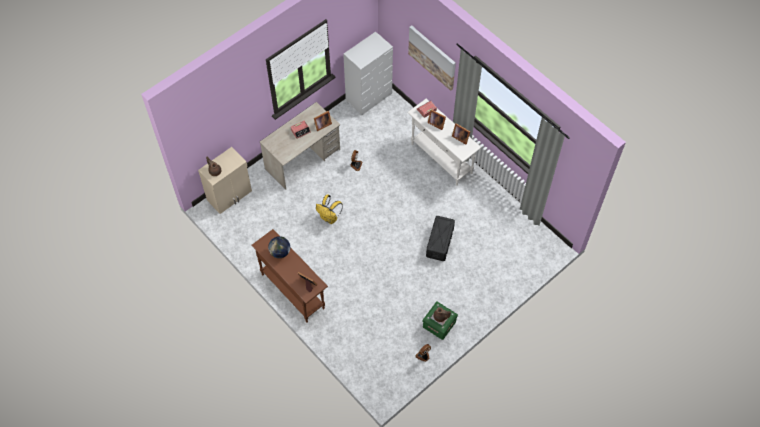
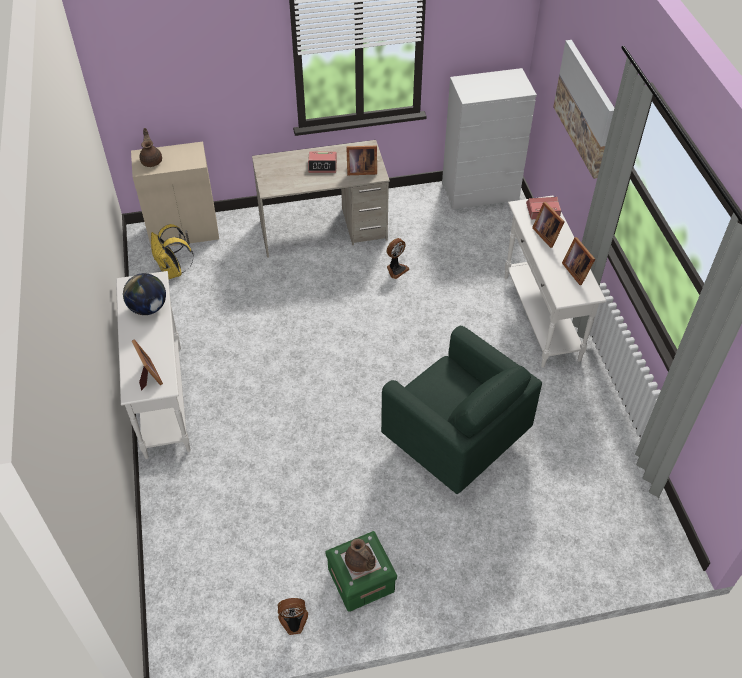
camera: 30 degrees right, 10 degrees down
(293, 291) = (164, 400): brown console table -> white console table
(329, 218) = (302, 323): yellow backpack -> yellow backpack (173, 271)
(439, 242) = (454, 441): black storage box -> green armchair

